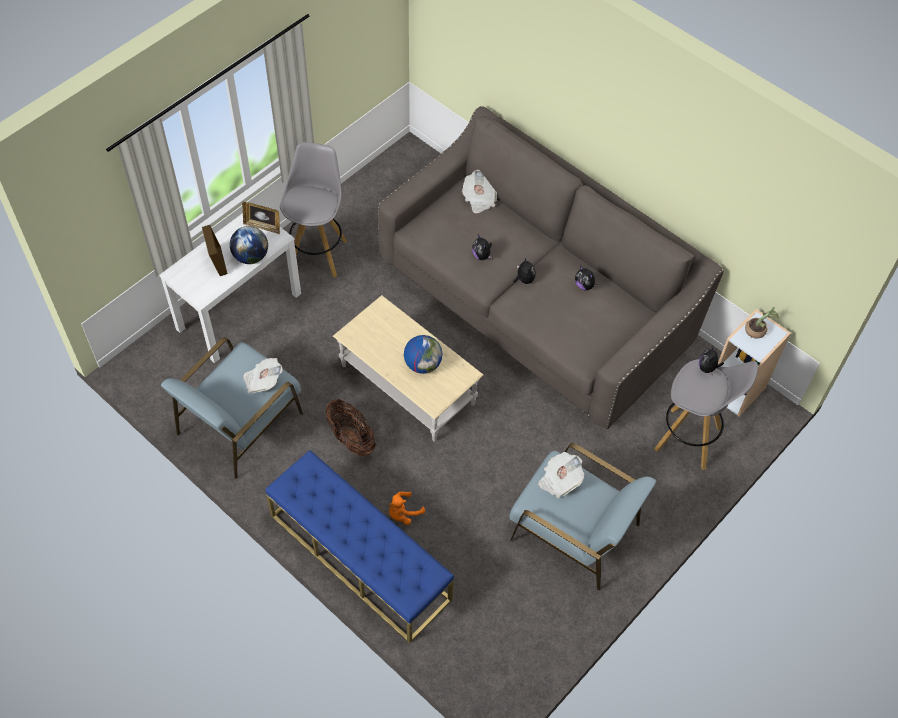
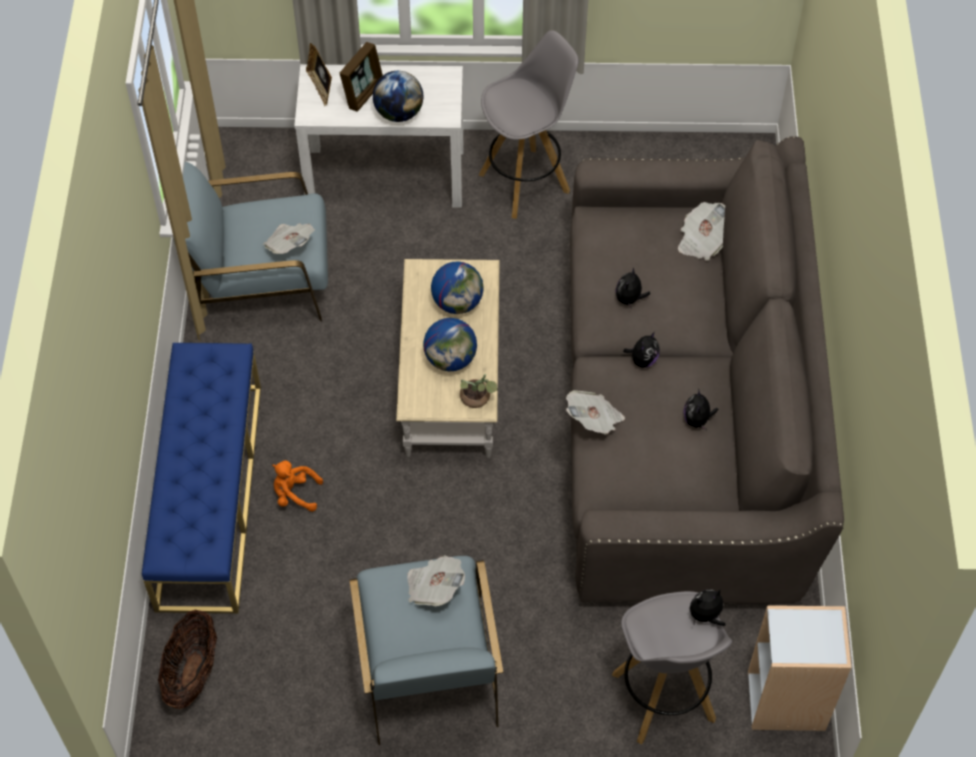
camera: 50 degrees right, 0 degrees up
(263, 226) = (446, 93): picture frame -> picture frame (320, 87)
(351, 438) = (336, 382): basket -> basket (192, 672)
(389, 333) = (457, 303): none -> globe
(540, 327) = (594, 420): none -> newspaper
(758, 330) = (814, 630): potted plant -> potted plant (477, 399)

